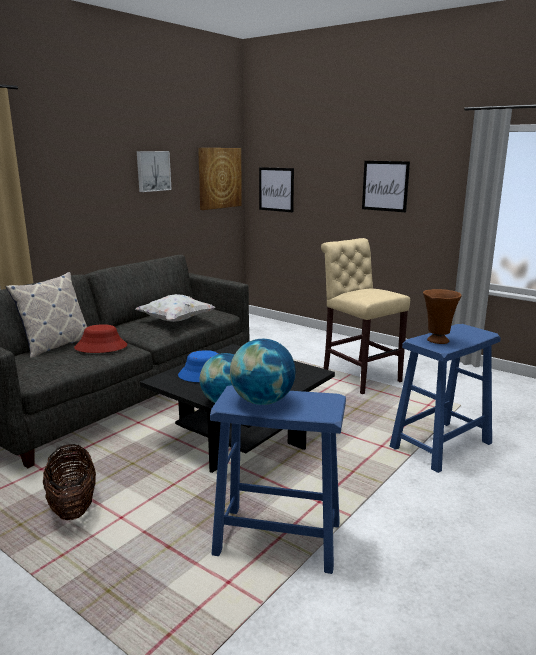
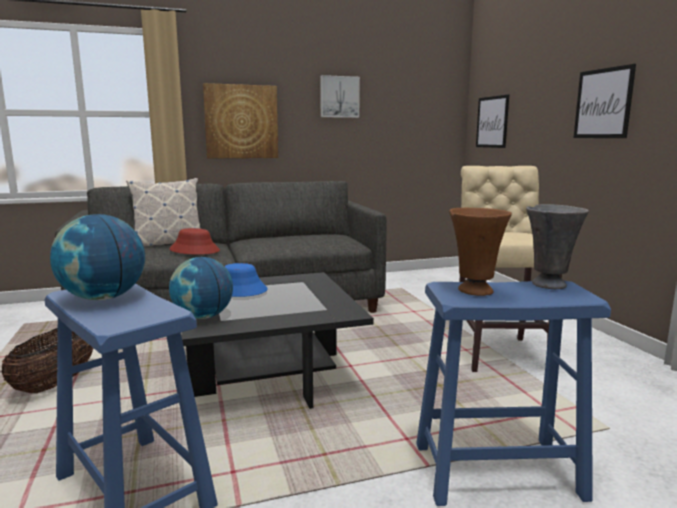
camera: 35 degrees right, 5 degrees down
(176, 321) = (294, 242): white pillow -> none
(219, 178) = (429, 110): picture -> picture (241, 122)
(458, 328) = (549, 284): none -> grey vase

